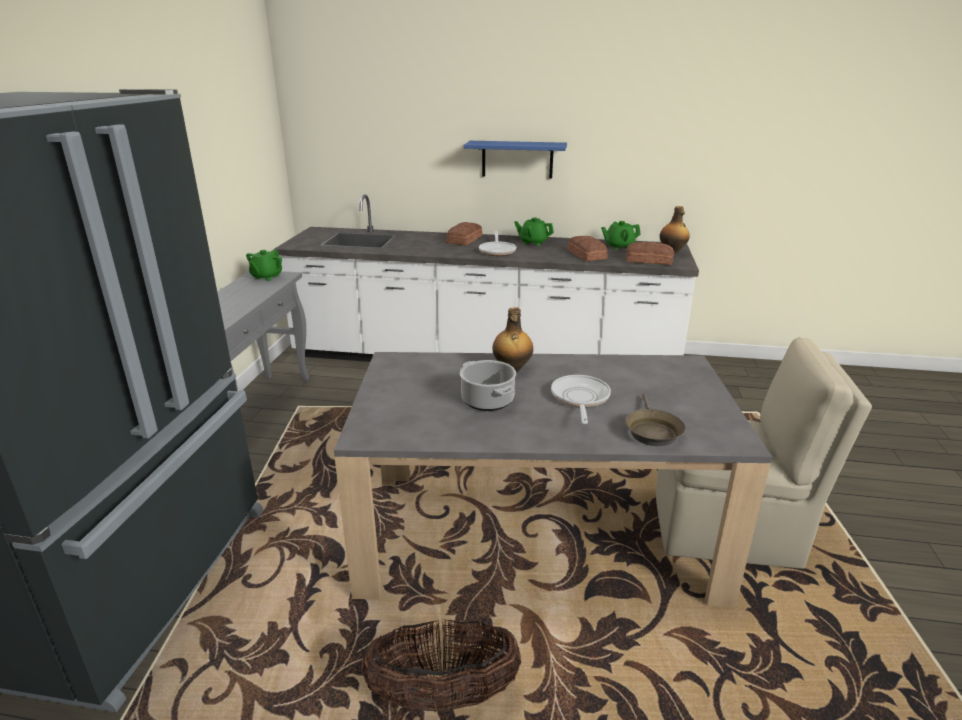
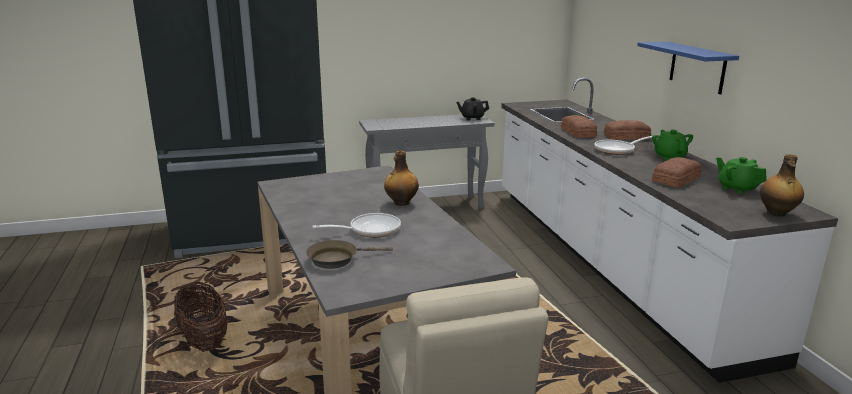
camera: 65 degrees right, 5 degrees down
(266, 277) = (472, 118): green teapot -> black teapot
(487, 400) = (344, 204): cooking pot -> none
(648, 260) = (715, 205): bread -> bread (578, 132)

